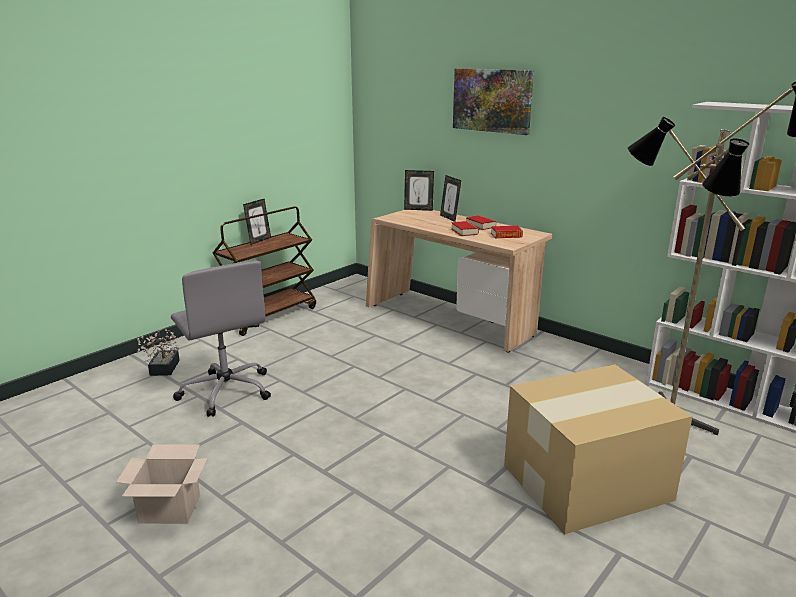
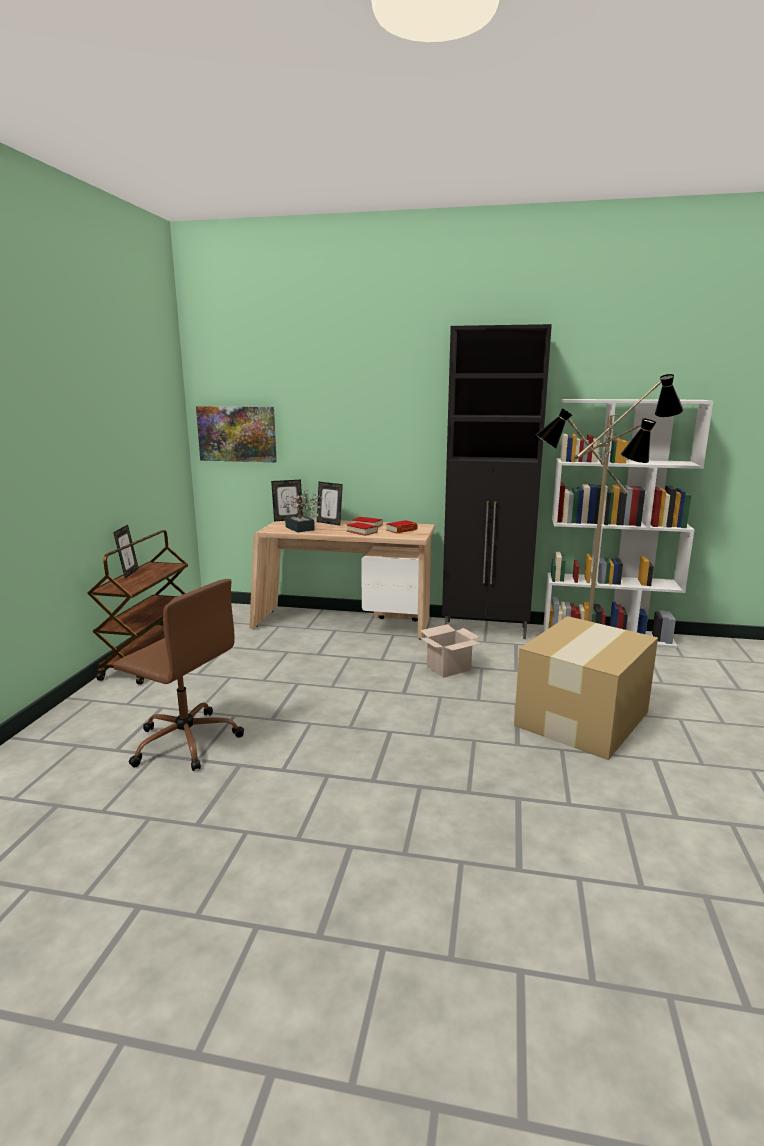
camera: 30 degrees left, 5 degrees down
(163, 370) = (78, 742): potted plant -> potted plant (301, 529)
(168, 510) = (254, 872): cardboard box -> cardboard box (448, 669)
(226, 391) = (185, 741): grey office chair -> brown office chair
(492, 100) = (360, 407): picture -> picture (237, 434)
(587, 359) = (486, 630): none -> black cabinet

